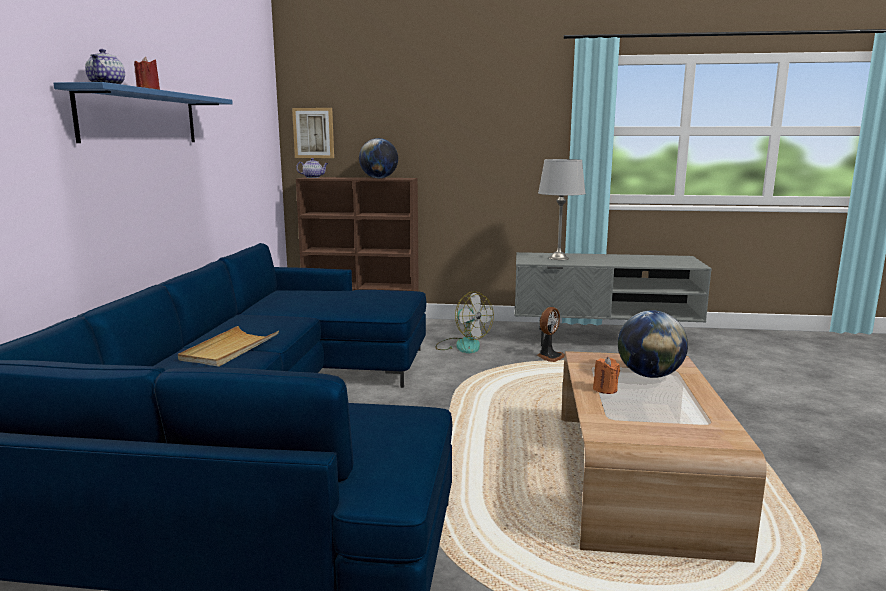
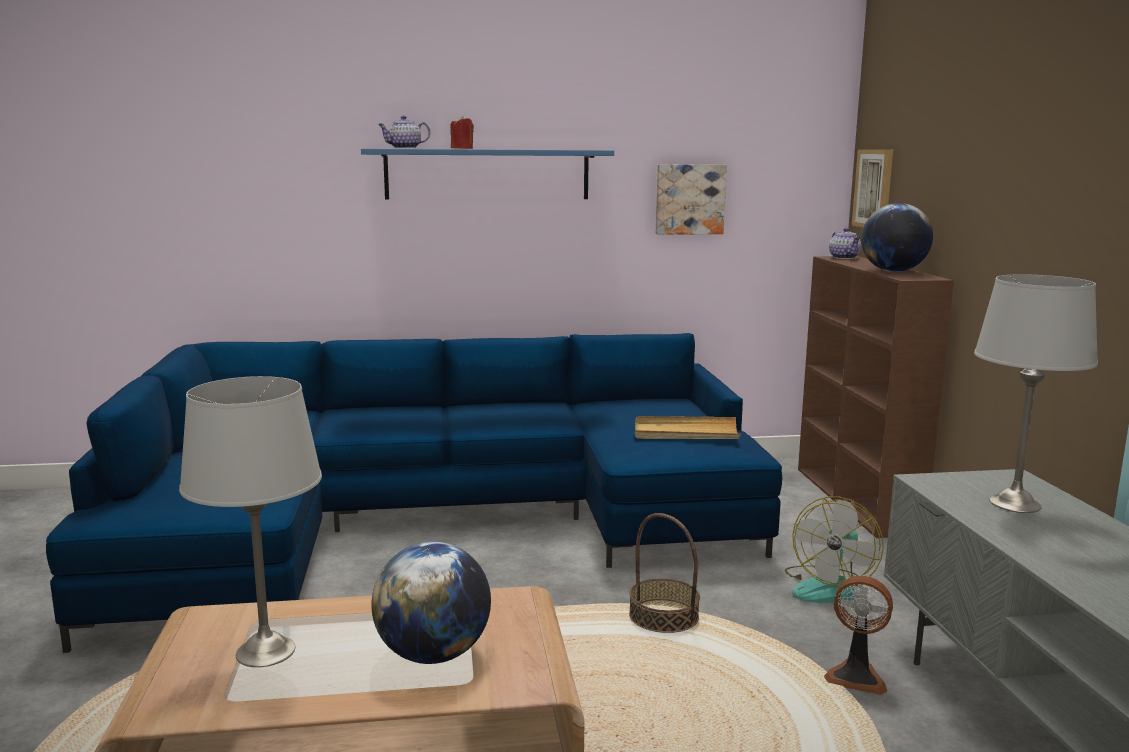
camera: 75 degrees right, 0 degrees up
(229, 349) = (429, 419): beige tray -> beige tray (685, 433)
(233, 141) = (689, 199): none -> picture
(475, 382) = (664, 616): none -> basket
(605, 389) = (363, 617): orange candle -> none
(651, 414) = (267, 651): none -> grey table lamp

